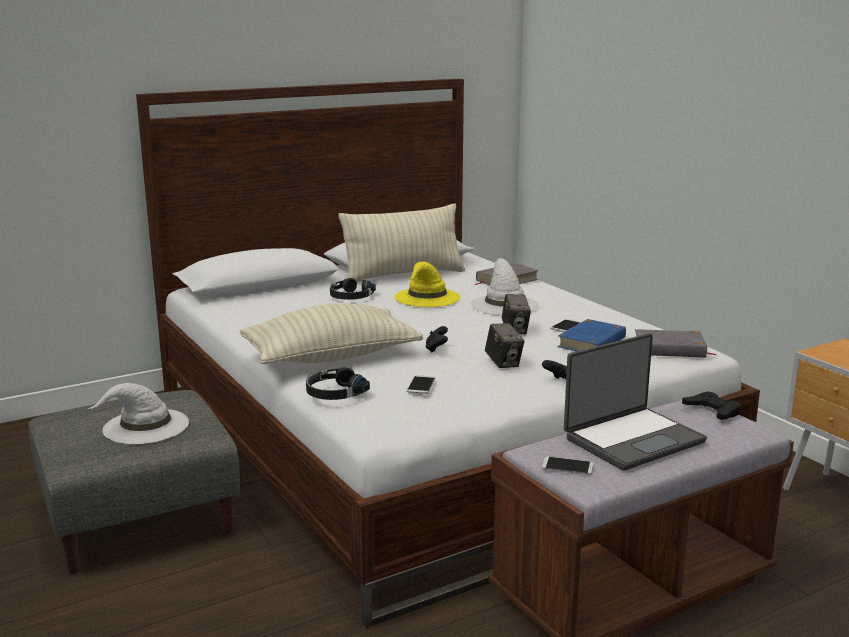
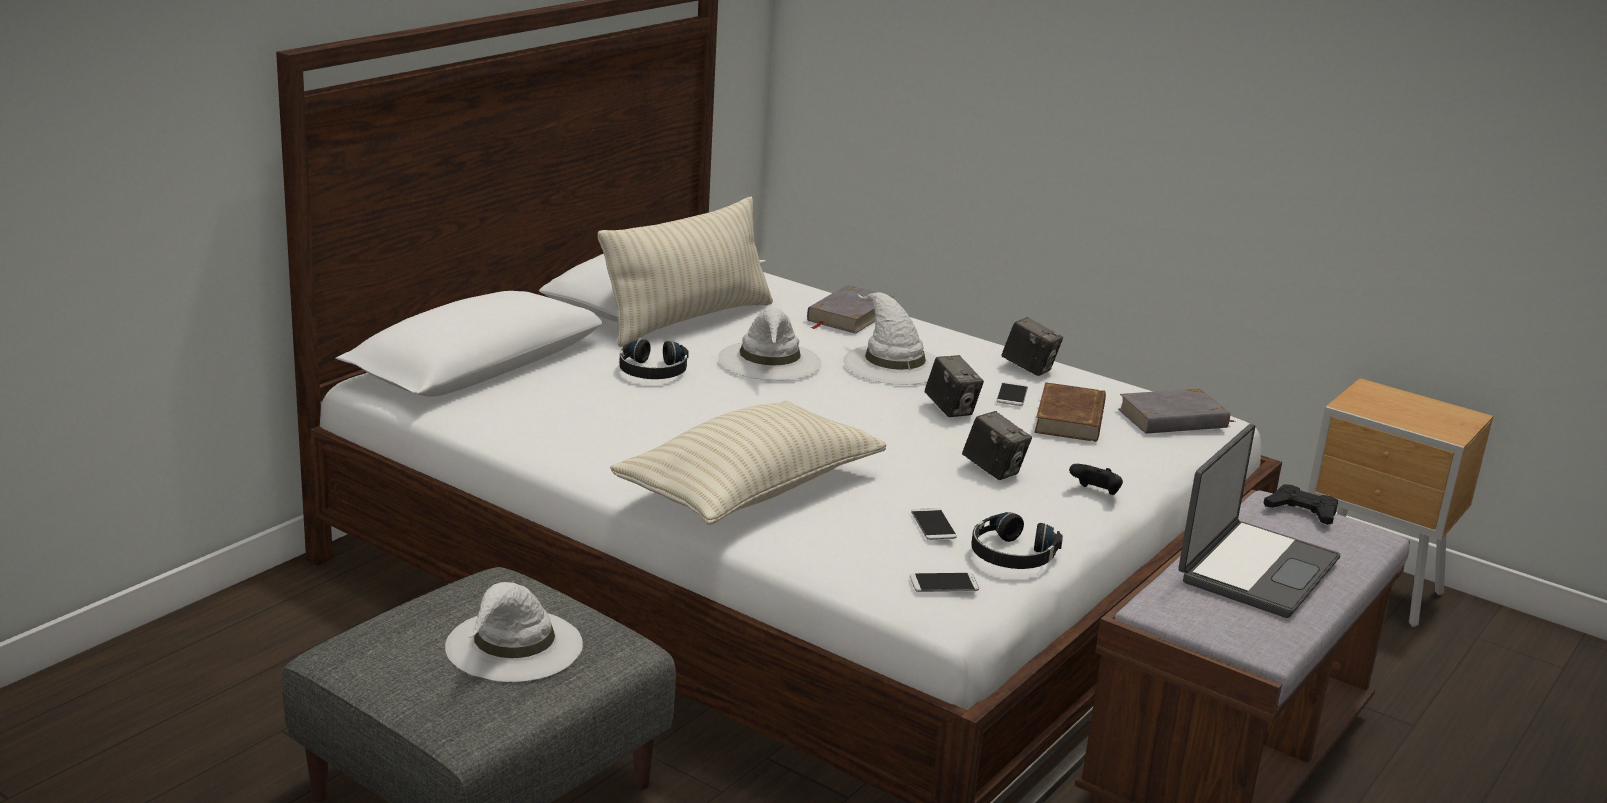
camera: 25 degrees left, 5 degrees up
(334, 393) = (829, 556): black headphones -> black headphones (1011, 555)
(427, 297) = (770, 361): yellow hat -> white hat
(436, 349) = (886, 458): black game controller -> none
(568, 466) = (1221, 623): phone -> phone (944, 583)
(592, 342) = (1070, 419): blue book -> brown book
(596, 314) = (1029, 369): none -> camera

